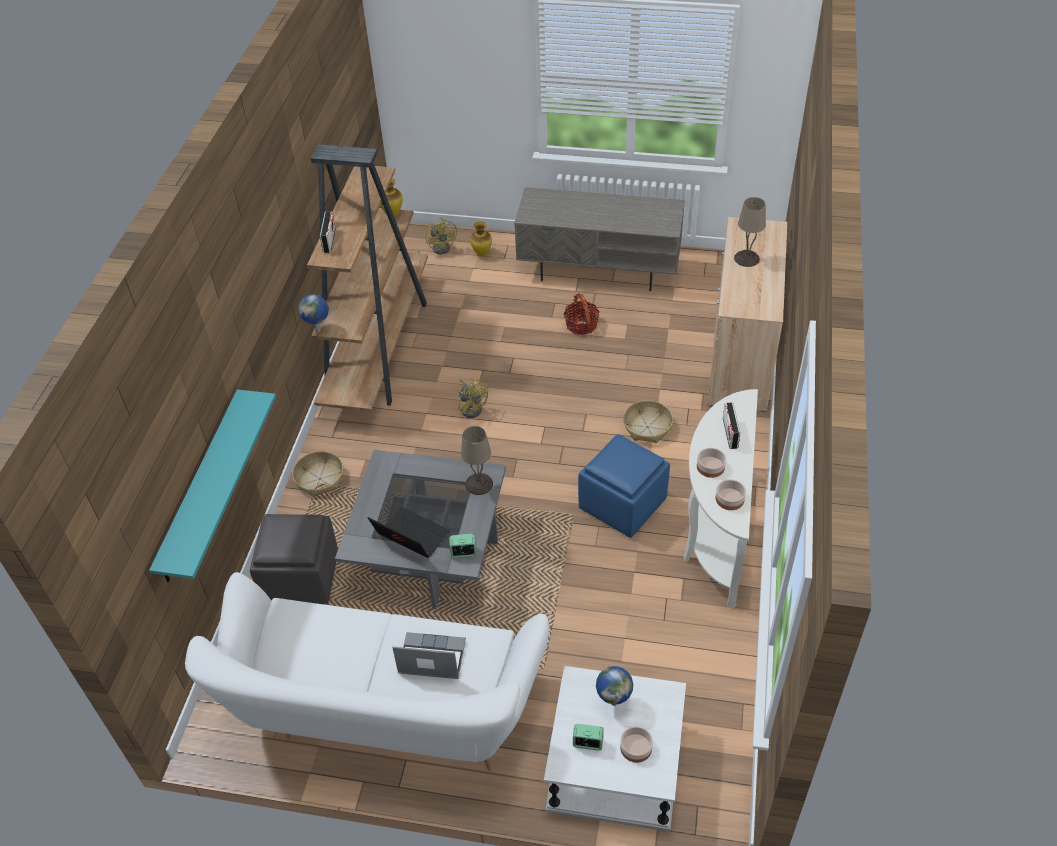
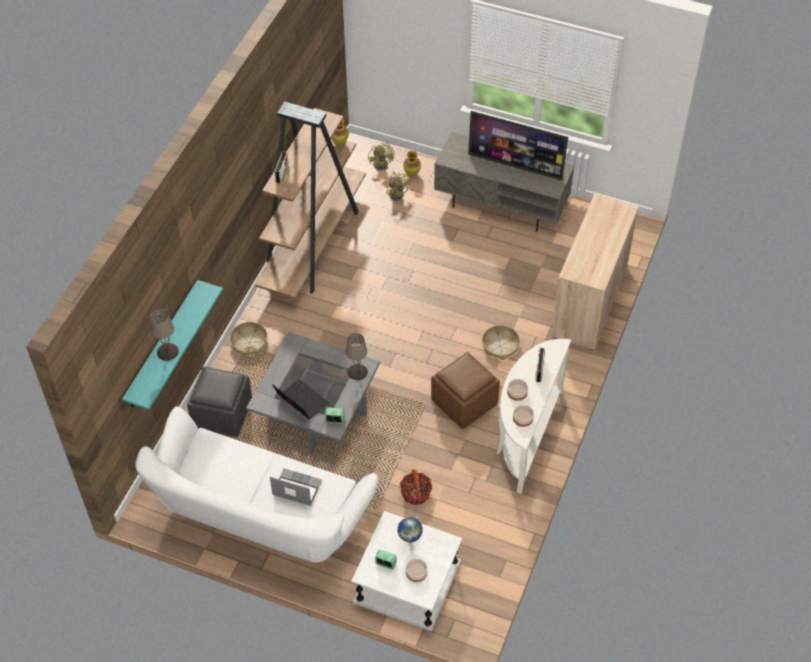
camera: 10 degrees right, 5 degrees up
(319, 330) = (265, 234): globe -> none
(472, 407) = (373, 306): yellow fan -> yellow fan (397, 193)
(581, 325) = (474, 252): basket -> basket (416, 493)
(614, 211) = (515, 166): none -> television
(622, 505) = (464, 403): blue ottoman -> brown ottoman
(746, 258) = (595, 232): beige table lamp -> beige table lamp (167, 351)

